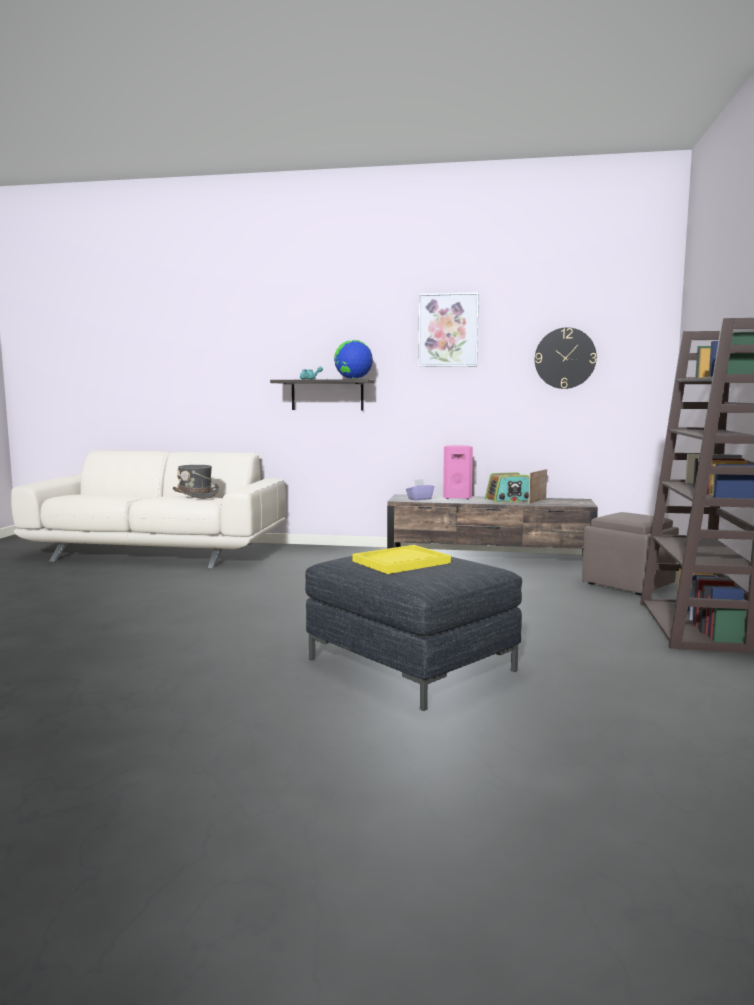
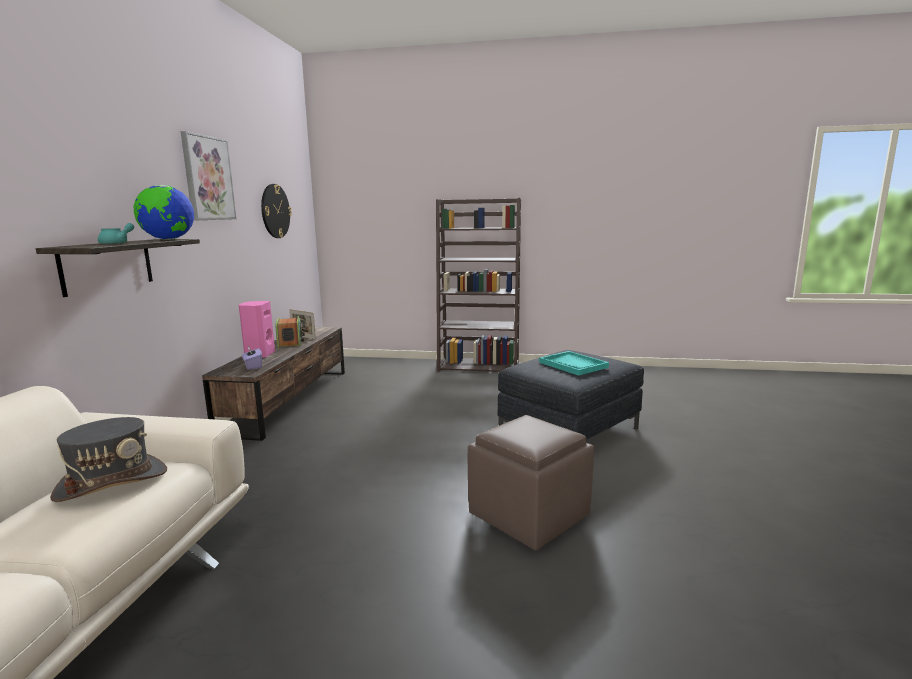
camera: 90 degrees left, 5 degrees up
(401, 562) = (573, 365): yellow tray -> turquoise tray
(628, 584) = (391, 369): brown ottoman -> brown ottoman (530, 515)

